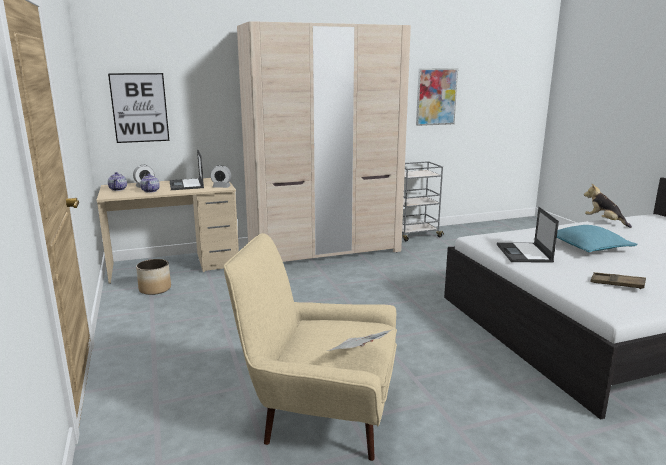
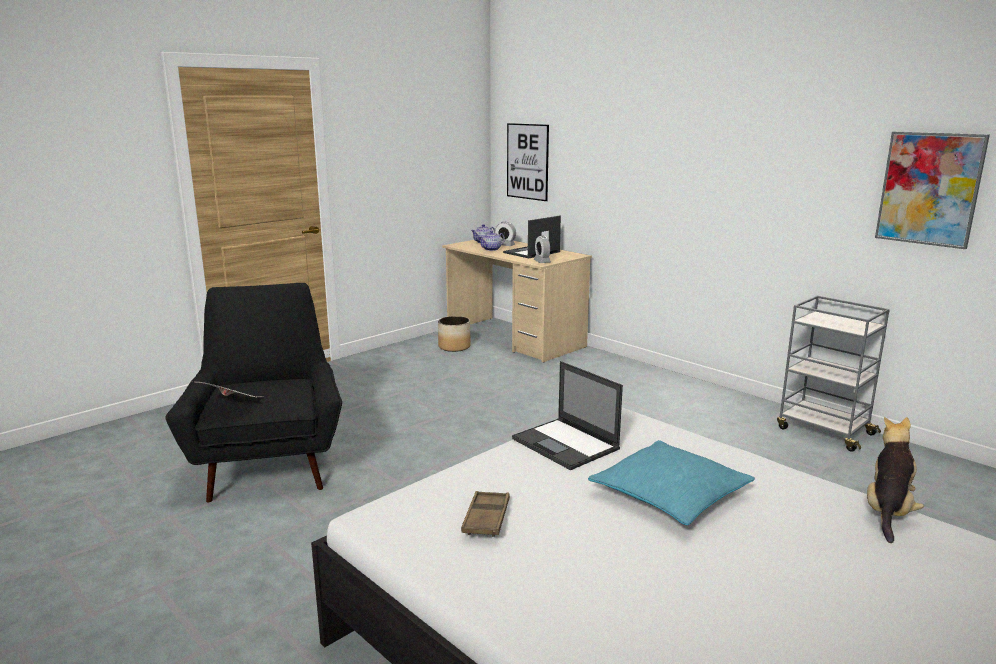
camera: 65 degrees right, 0 degrees up
(319, 414) = (270, 465): beige armchair -> black armchair
(324, 250) = (657, 387): beige wardrobe -> none
(524, 253) = (566, 444): laptop -> laptop turned 105 degrees counterclockwise

